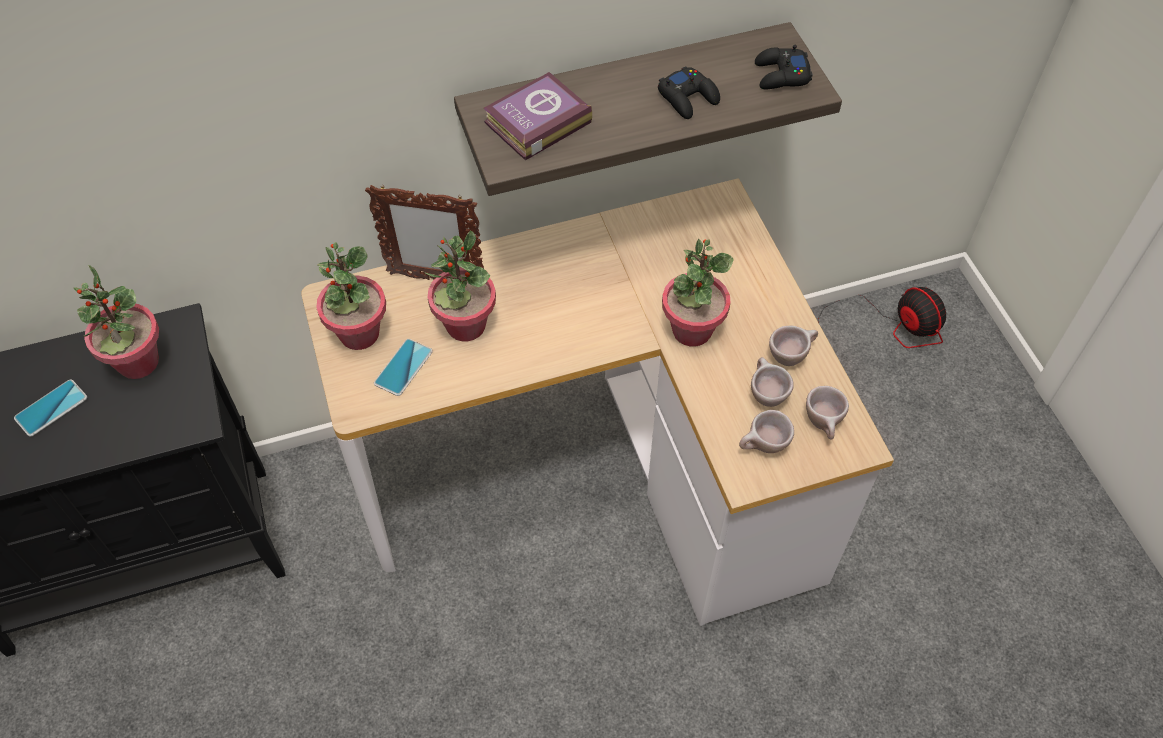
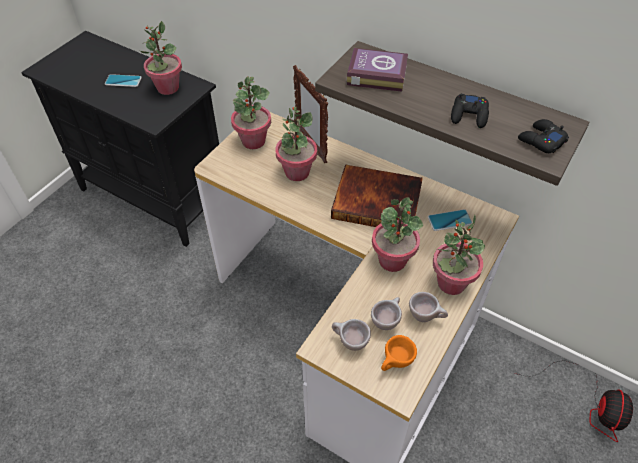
camera: 50 degrees right, 5 degrees down
(403, 367) = (250, 167): phone -> phone (449, 220)
(594, 280) = (378, 201): none -> book
(769, 302) = (451, 283): none -> potted plant
(824, 425) = (395, 364): beige cup -> orange cup

